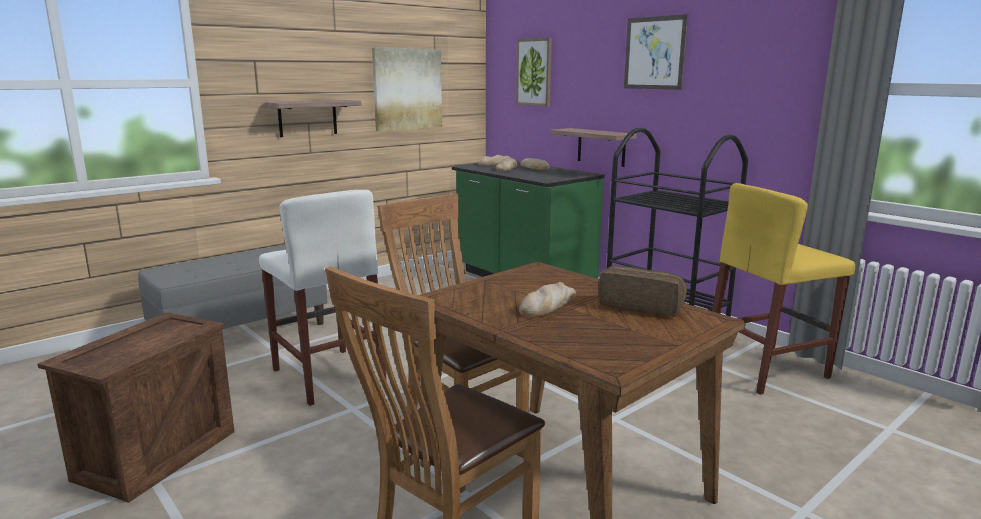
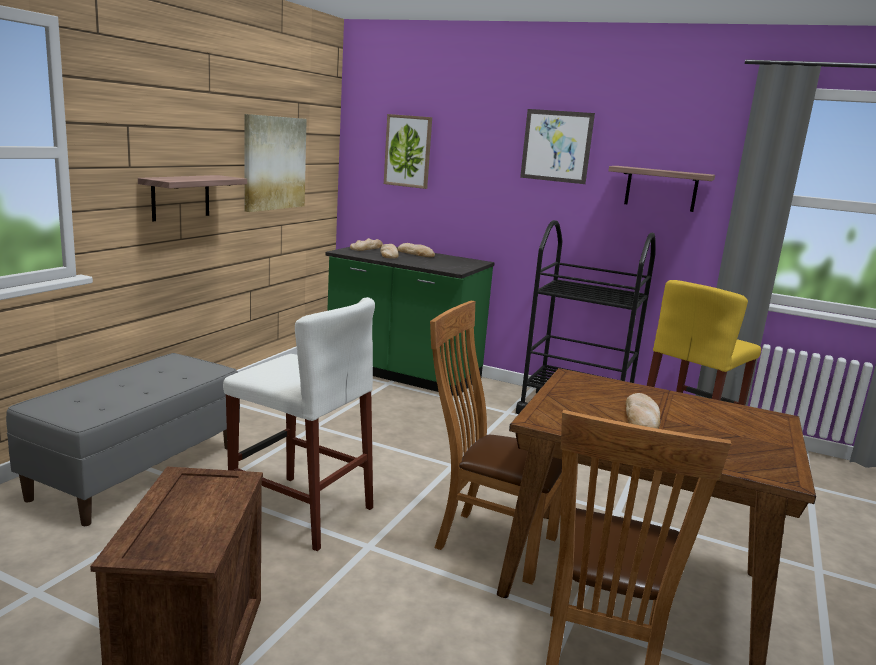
camera: 25 degrees left, 0 degrees up
(601, 147) = (490, 234): shelf -> shelf (661, 189)
(641, 306) = (712, 410): bread -> none

